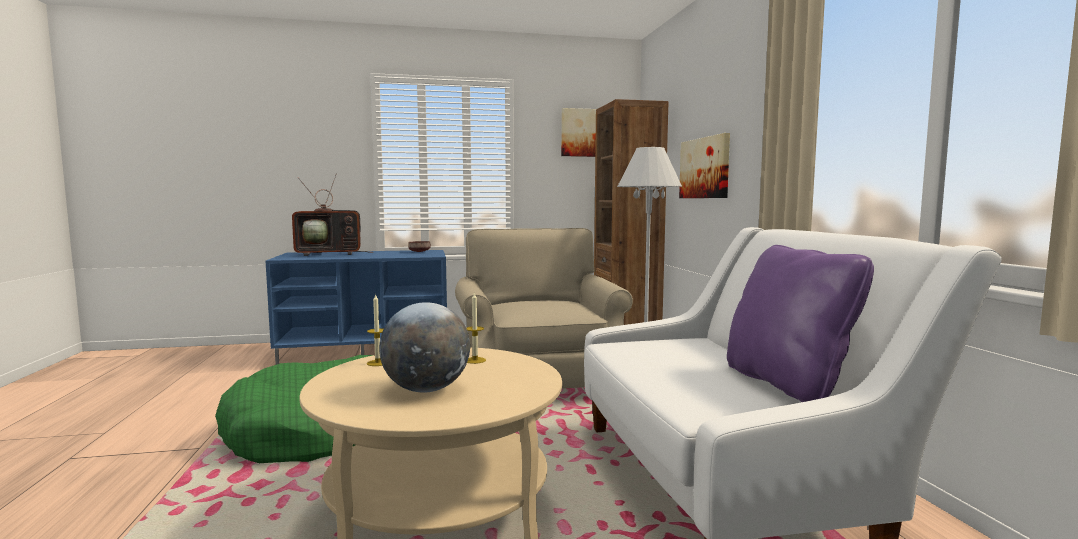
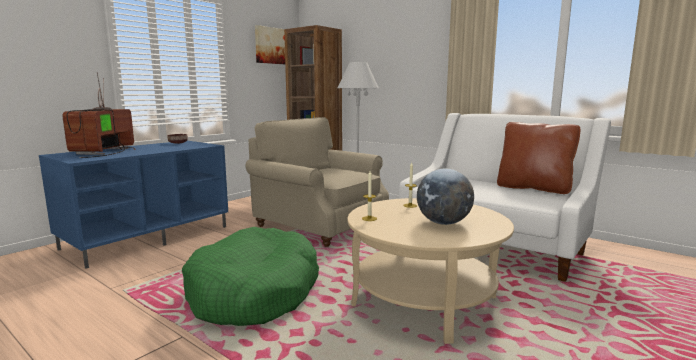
camera: 40 degrees left, 5 degrees up
(331, 254) = (104, 152): television -> television turned 150 degrees clockwise
(705, 168) = (381, 76): picture -> none
(787, 384) = (533, 188): purple pillow -> brown pillow

